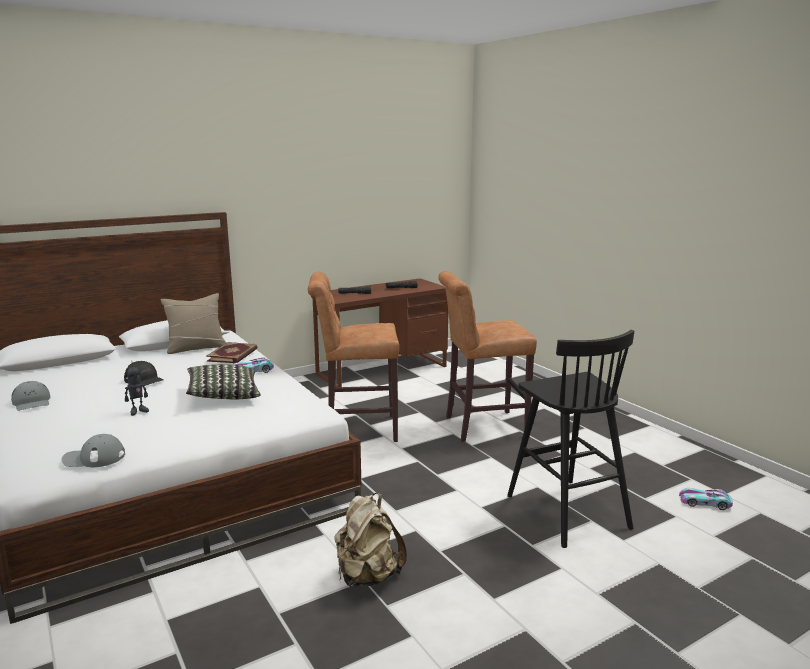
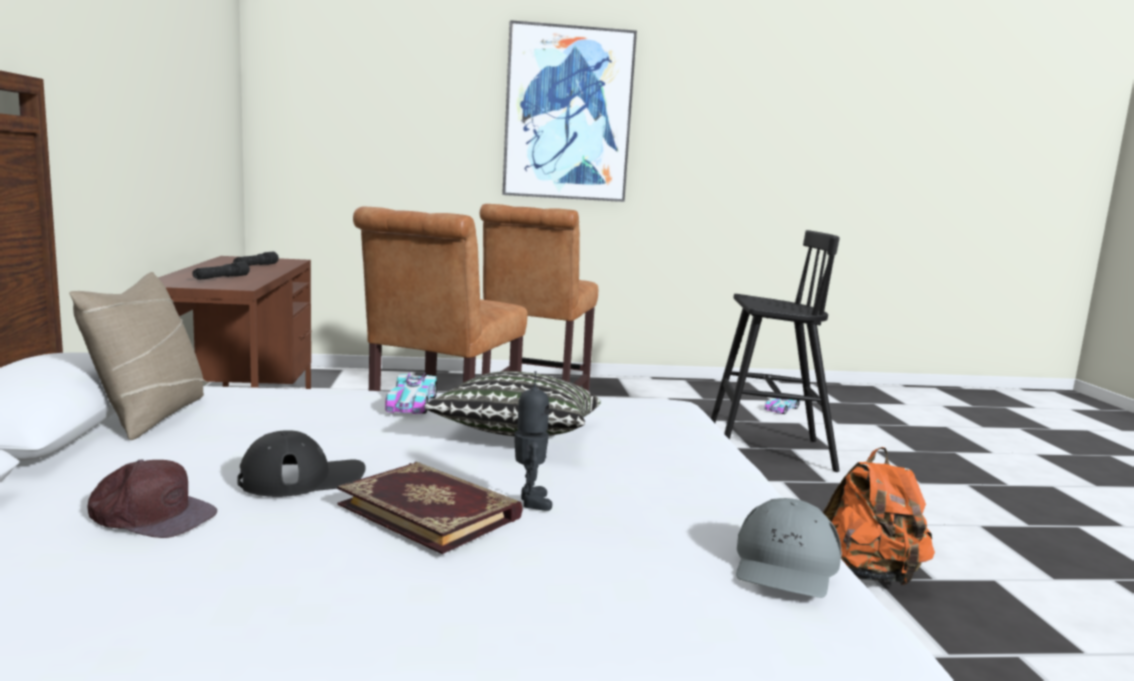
camera: 65 degrees left, 5 degrees down
(32, 402) = (234, 634): grey cap -> none
(105, 374) = (151, 515): none -> brown cap
(233, 355) = (284, 399): book -> book (431, 510)
(367, 576) = (868, 575): beige backpack -> orange backpack
(630, 194) = (567, 114): none -> picture

